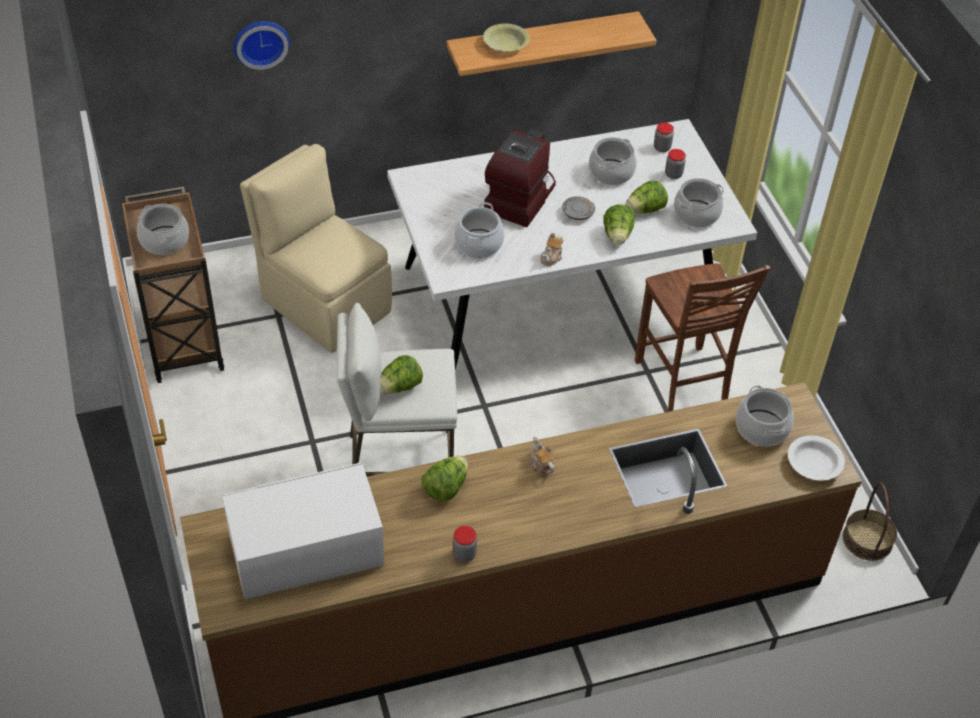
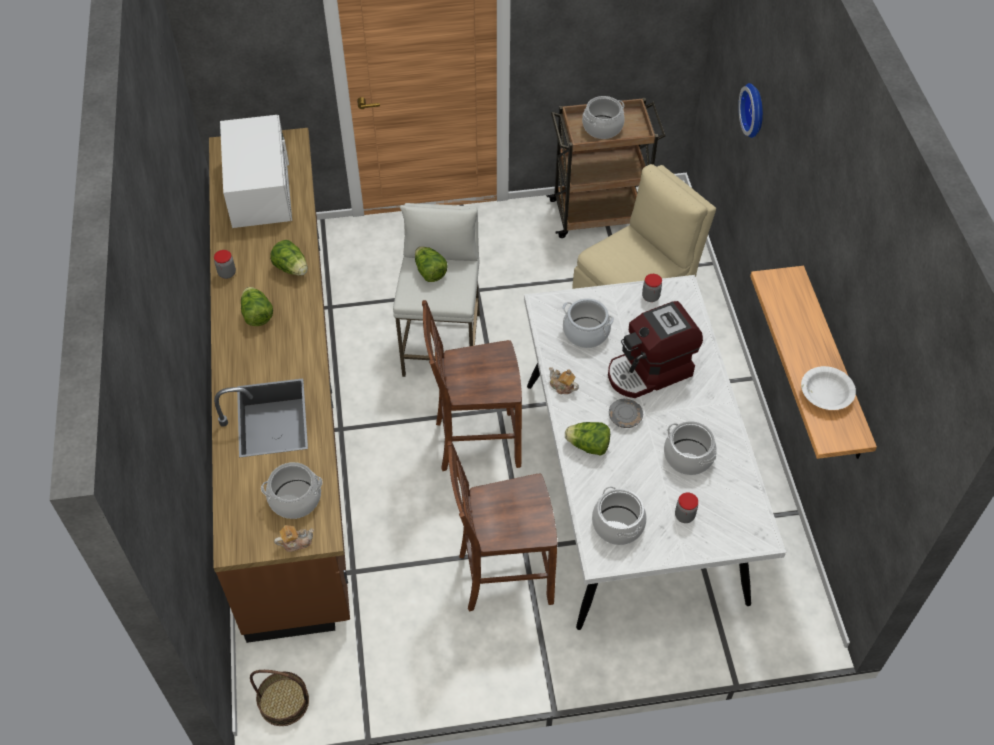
camera: 100 degrees right, 5 degrees up
(505, 44) = (798, 312): yellow bowl -> none
(520, 198) = (649, 372): coffee machine -> coffee machine turned 120 degrees clockwise
(531, 421) = (475, 442): none -> brown chair
(541, 464) = (298, 330): teapot -> teapot (296, 542)
(645, 210) = (626, 477): lettuce -> lettuce (257, 315)
(662, 148) = (730, 513): jar -> jar (650, 297)
(813, 464) = (243, 532): white bowl -> white bowl (826, 393)

